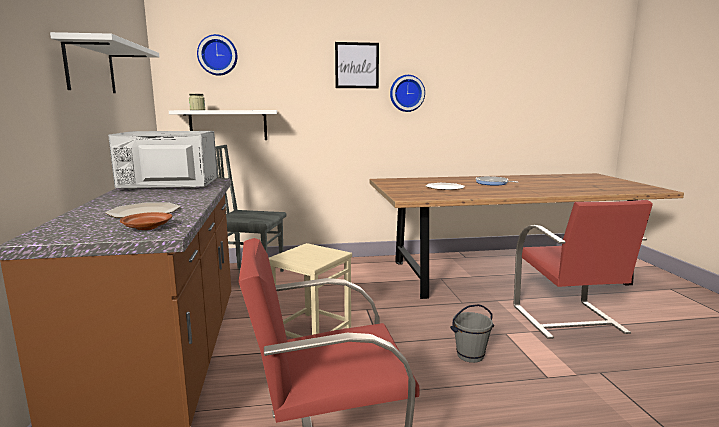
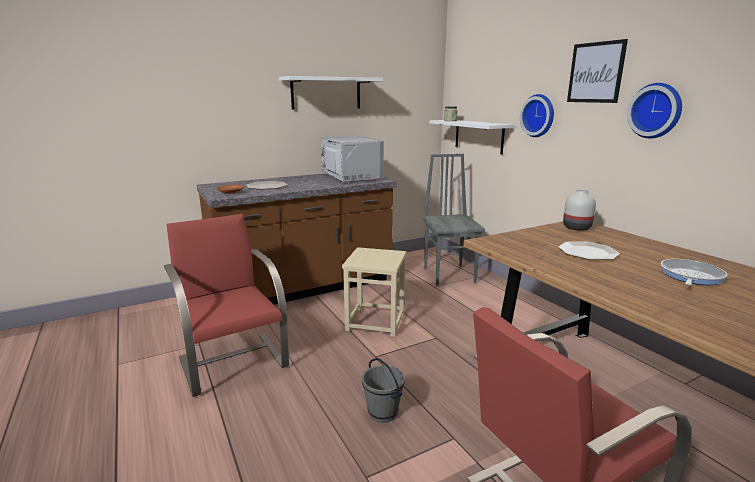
camera: 70 degrees right, 5 degrees up
(217, 55) = (479, 70): wall clock -> wall clock (539, 115)
(393, 181) = (577, 228): none -> white vase

